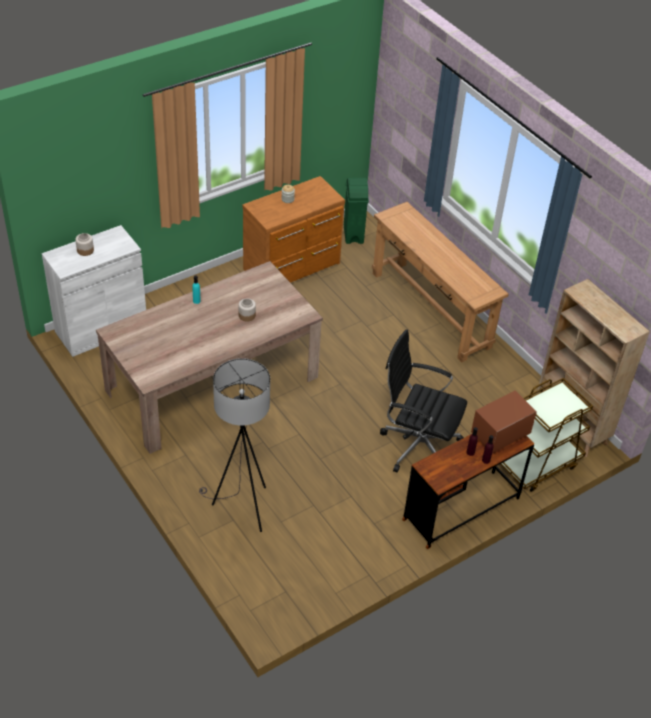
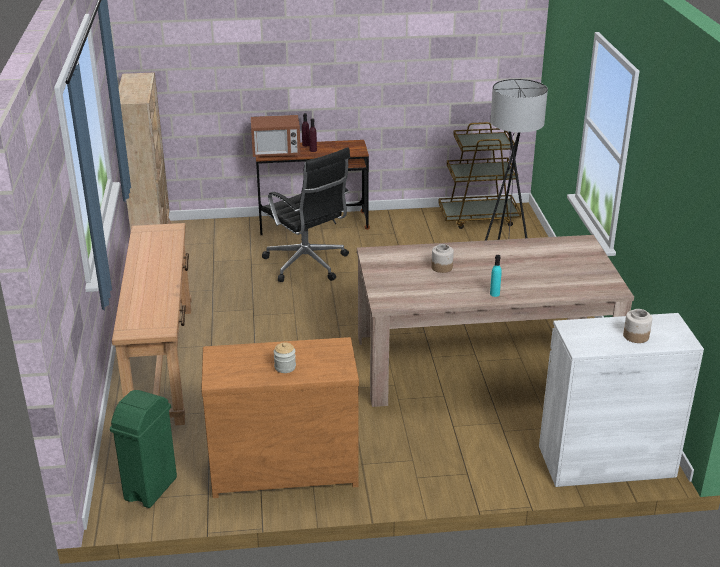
camera: 150 degrees left, 15 degrees down
(538, 464) = (216, 230): brown cart -> brown cart (479, 217)

